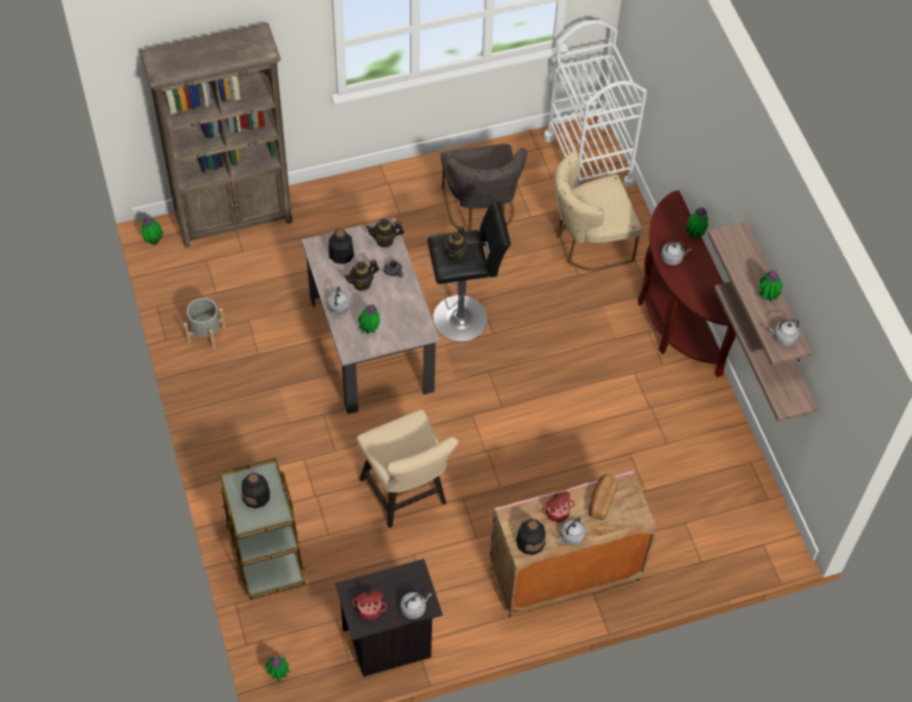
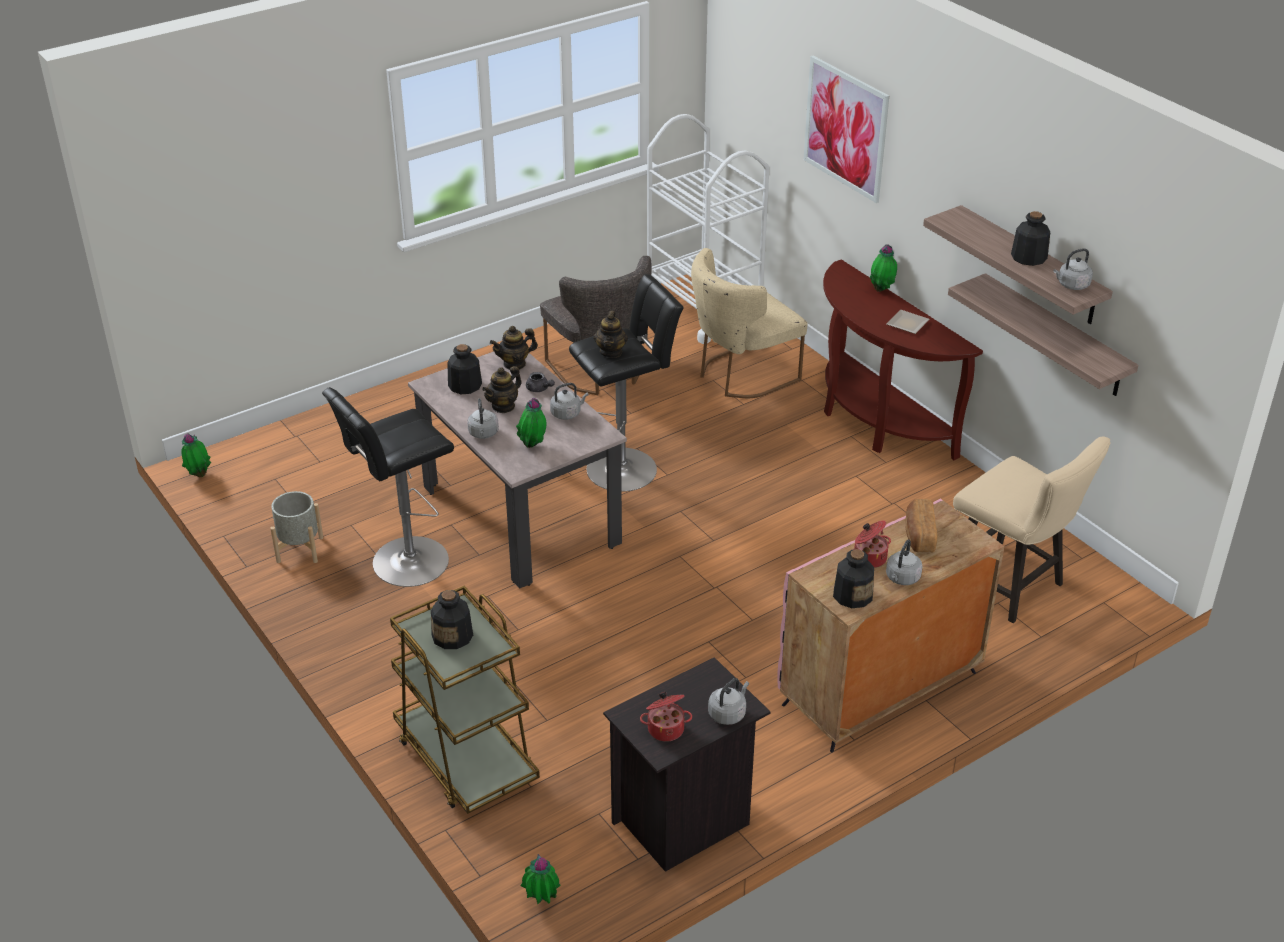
camera: 15 degrees left, 20 degrees down
(234, 218) = (298, 434): brown bookcase -> none
(275, 368) = (405, 563): none -> black stool
(407, 496) = (634, 655): beige chair -> beige chair (1011, 588)
(673, 258) = (869, 313): grey kettle -> grey kettle (567, 413)
(693, 107) = (845, 128): none -> picture
(697, 279) = (908, 325): none -> plate
(766, 297) = (1028, 257): potted plant -> bottle

